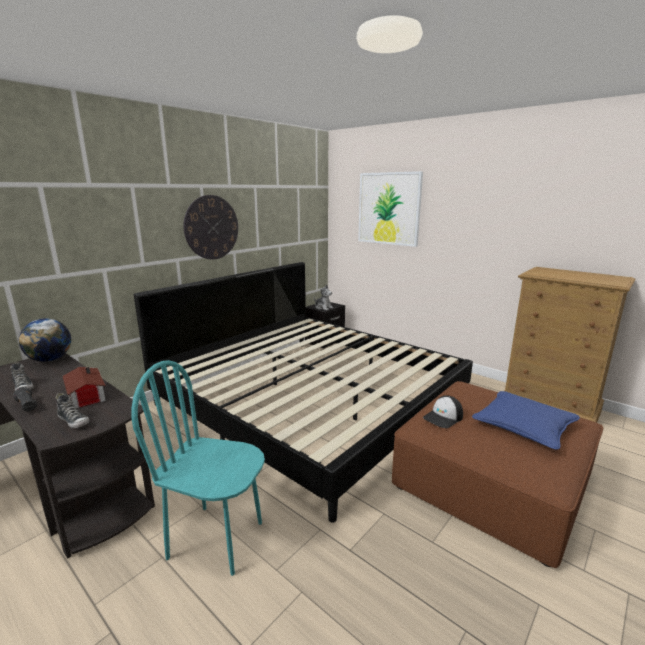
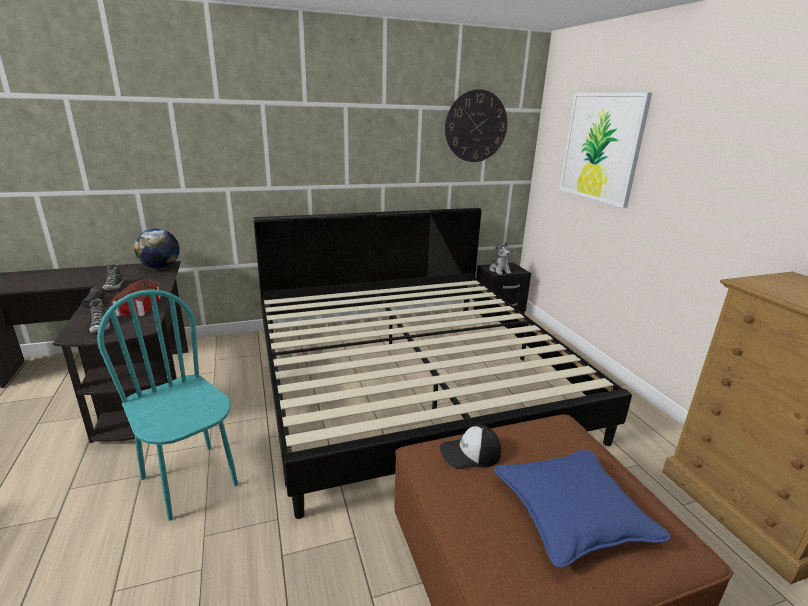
camera: 30 degrees right, 5 degrees up
(211, 227) = (354, 154): wall clock -> wall clock (476, 126)

